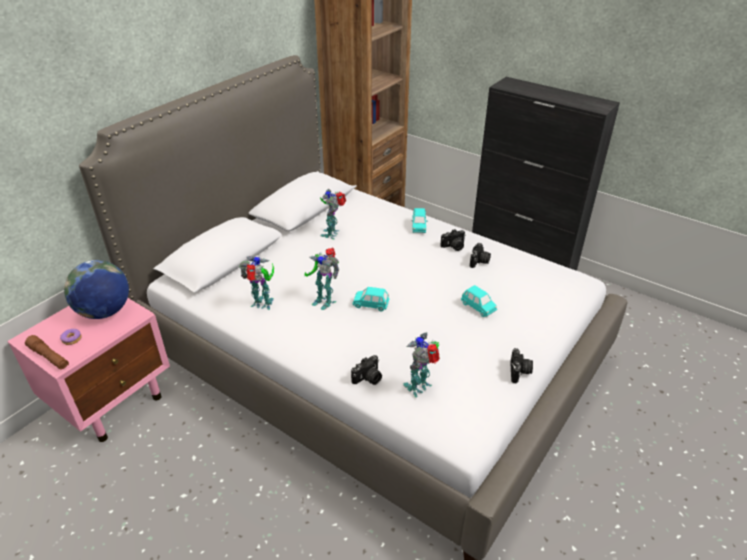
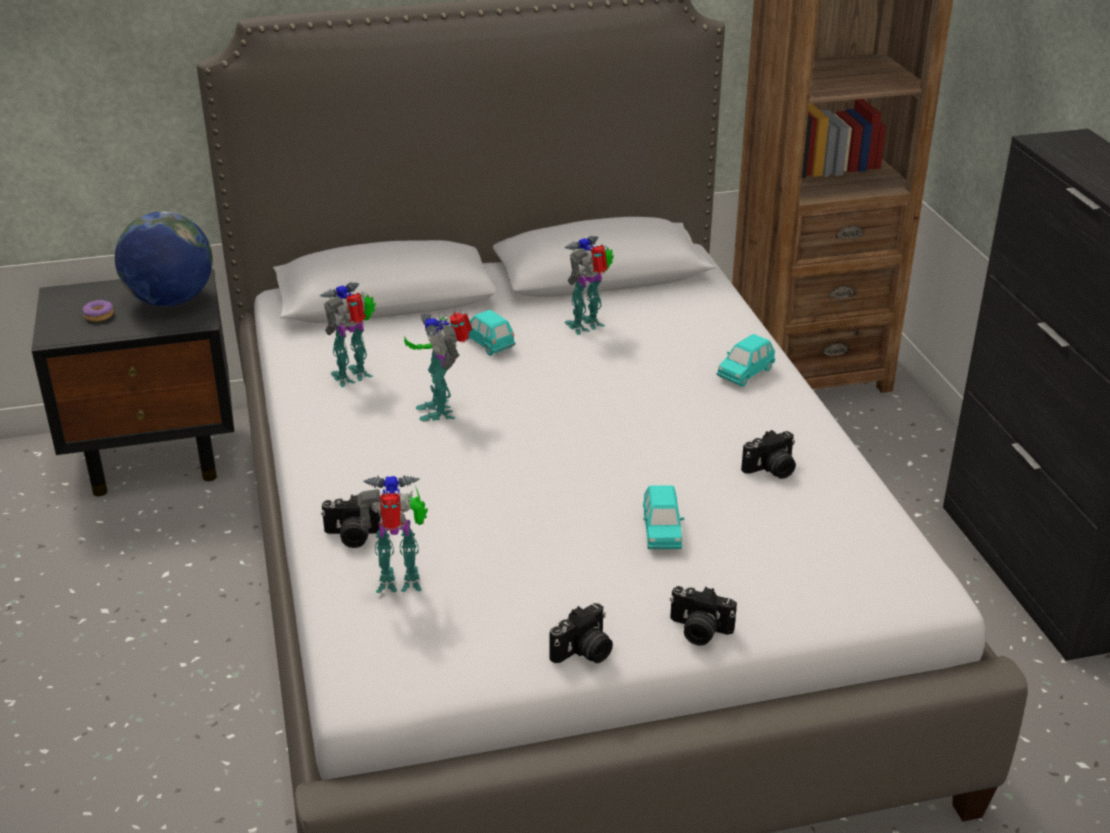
camera: 40 degrees right, 5 degrees down
(49, 357) = (54, 324): brown flashlight -> none
(114, 402) = (157, 456): pink nightstand -> black nightstand
(263, 305) = (354, 377): toy robot -> toy robot turned 90 degrees counterclockwise
(371, 305) = (497, 446): turquoise toy car -> turquoise toy car (487, 343)
(453, 247) = (760, 428): camera -> camera (698, 631)

